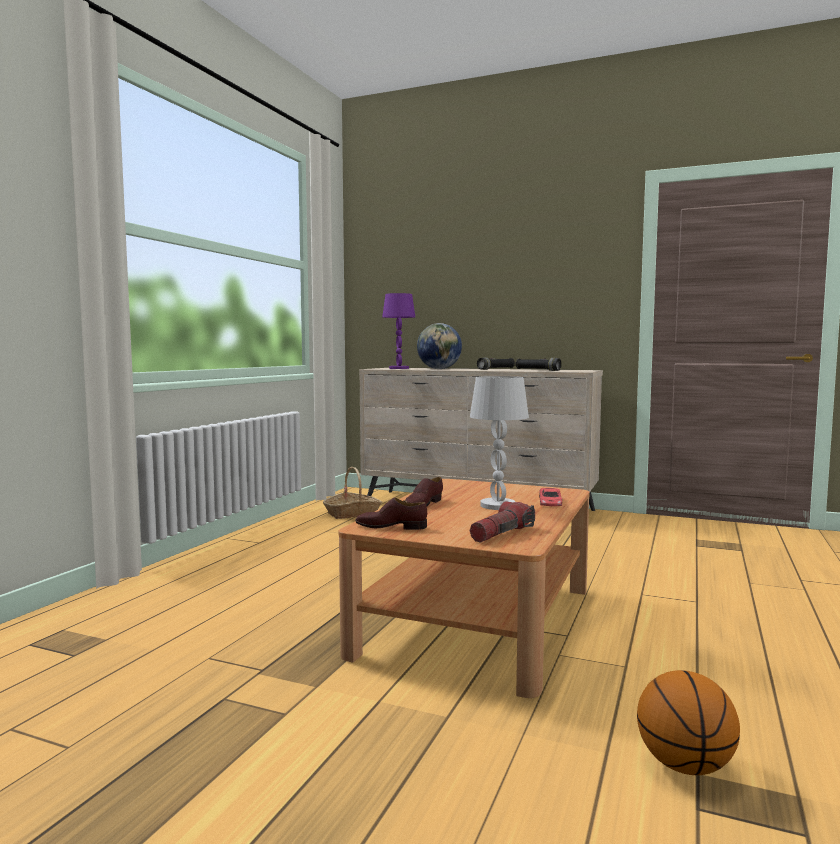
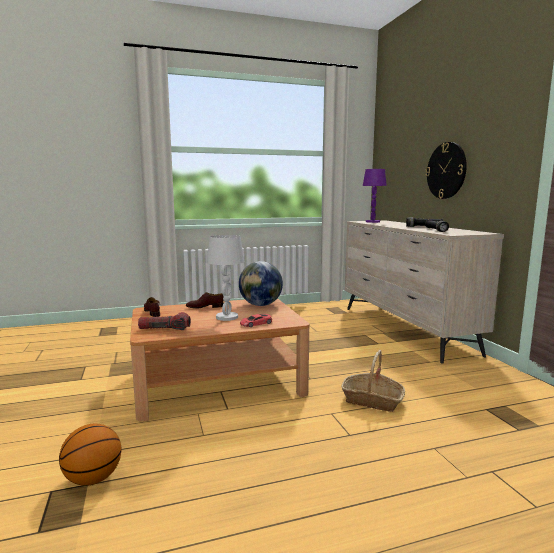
camera: 50 degrees right, 5 degrees up
(352, 513) = (324, 313): basket -> basket (372, 400)
(439, 369) = (389, 224): globe -> globe (261, 305)
(503, 300) = (446, 170): none -> wall clock

